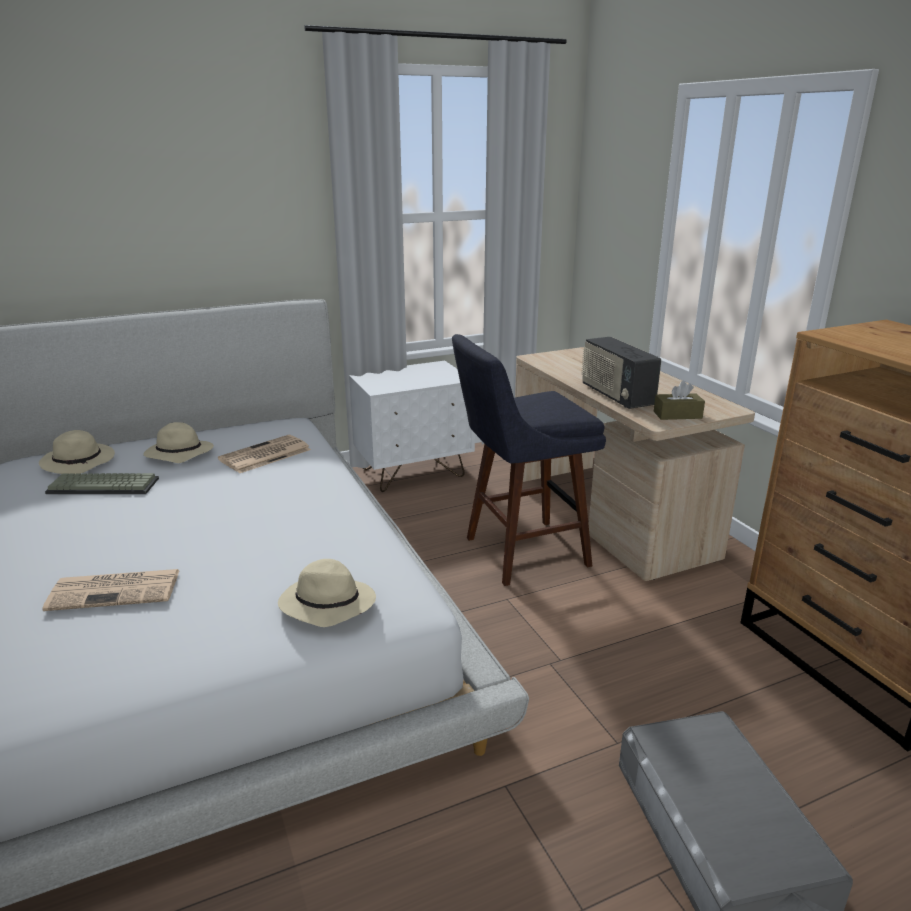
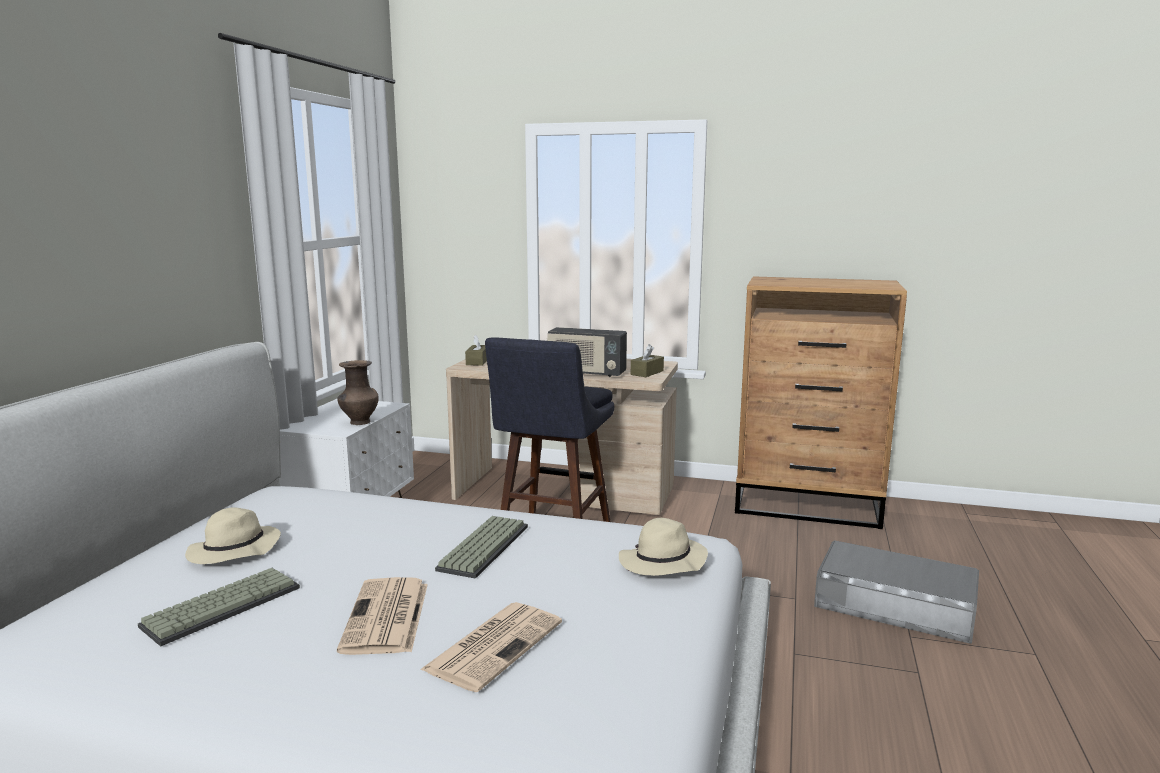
camera: 50 degrees left, 10 degrees down
(80, 462) = (112, 609): beige hat -> none
(264, 455) = (339, 515): newspaper -> newspaper (386, 618)
(269, 520) = (482, 547): none -> keyboard
(404, 386) = (359, 422): none -> brown vase
(559, 355) = (477, 362): none -> brown tissue box

